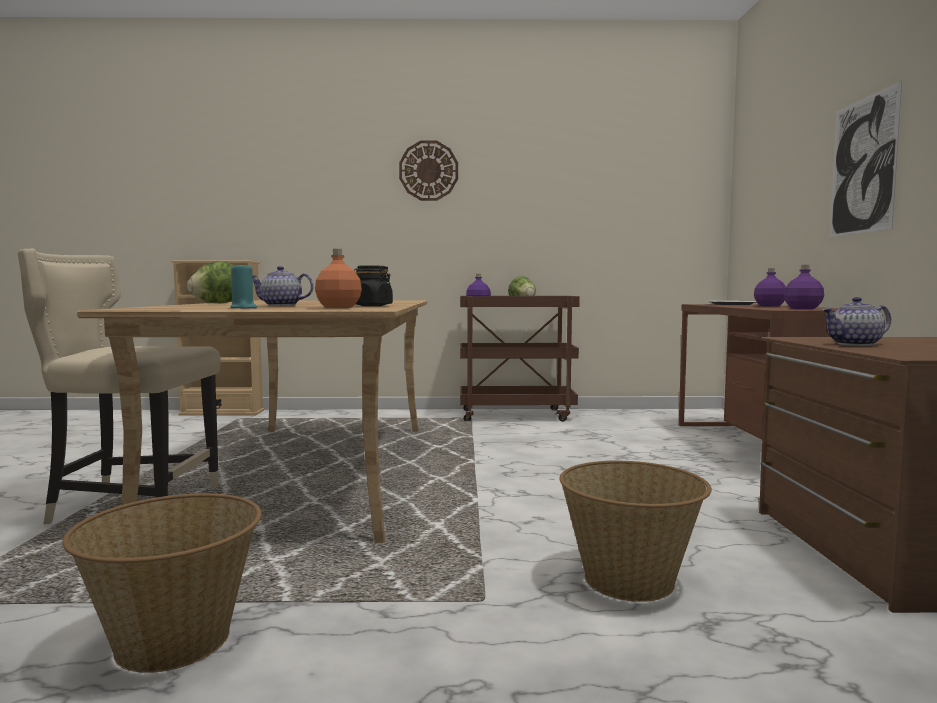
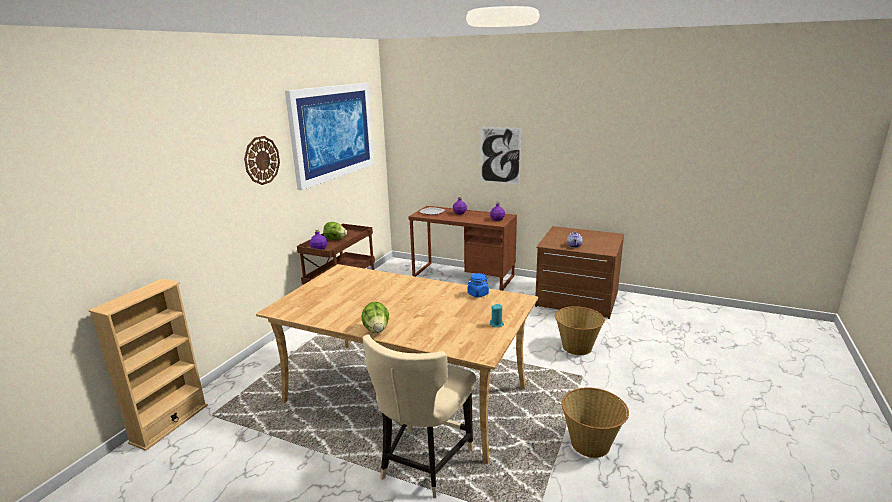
camera: 65 degrees left, 15 degrees up
(280, 305) = (457, 314): teapot -> none
(338, 307) = (500, 303): orange bottle -> none
(371, 306) = (477, 294): black jar -> blue jar
(582, 156) = (333, 132): none -> picture

